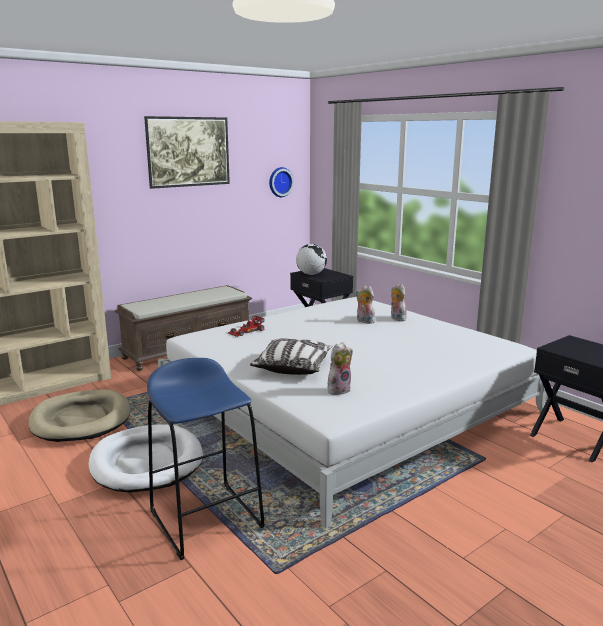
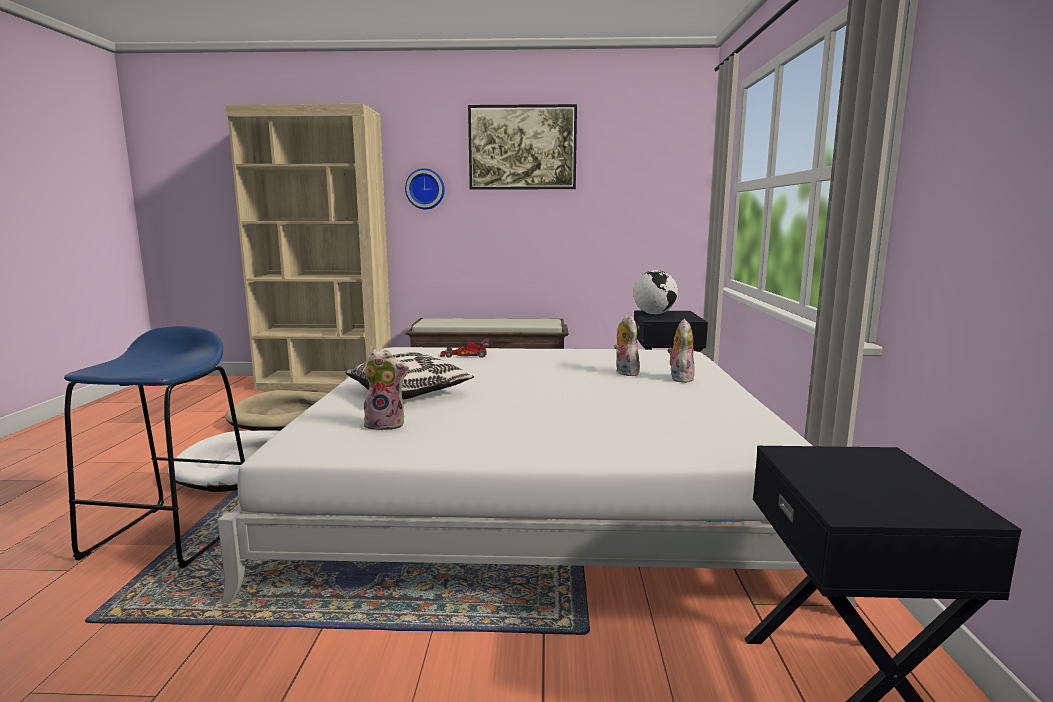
camera: 40 degrees right, 5 degrees down
(279, 182) = (656, 191): wall clock -> wall clock (425, 189)

